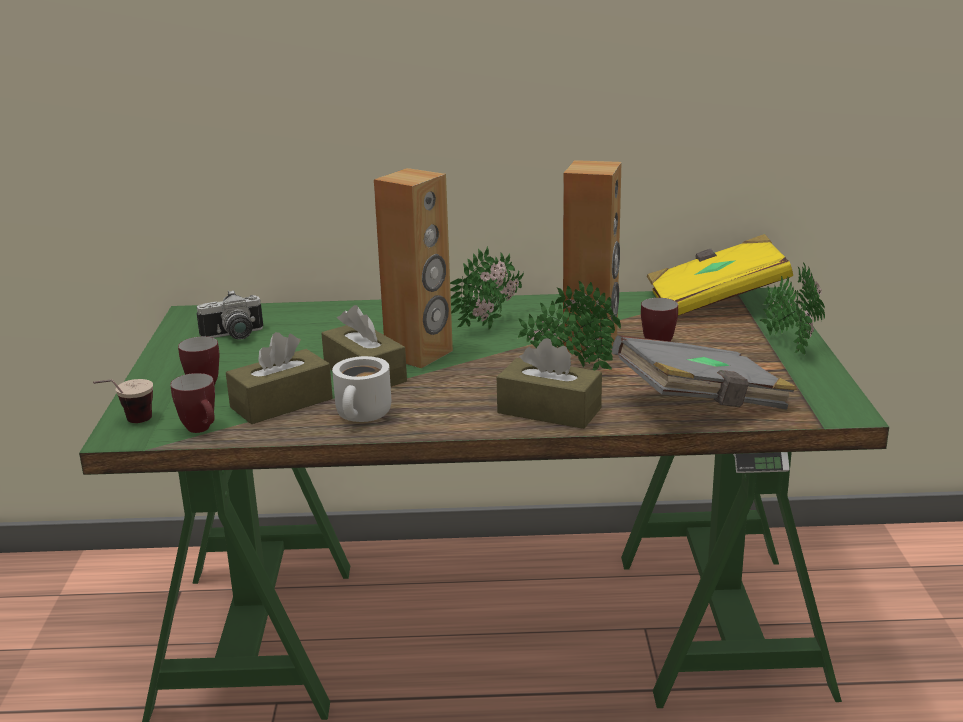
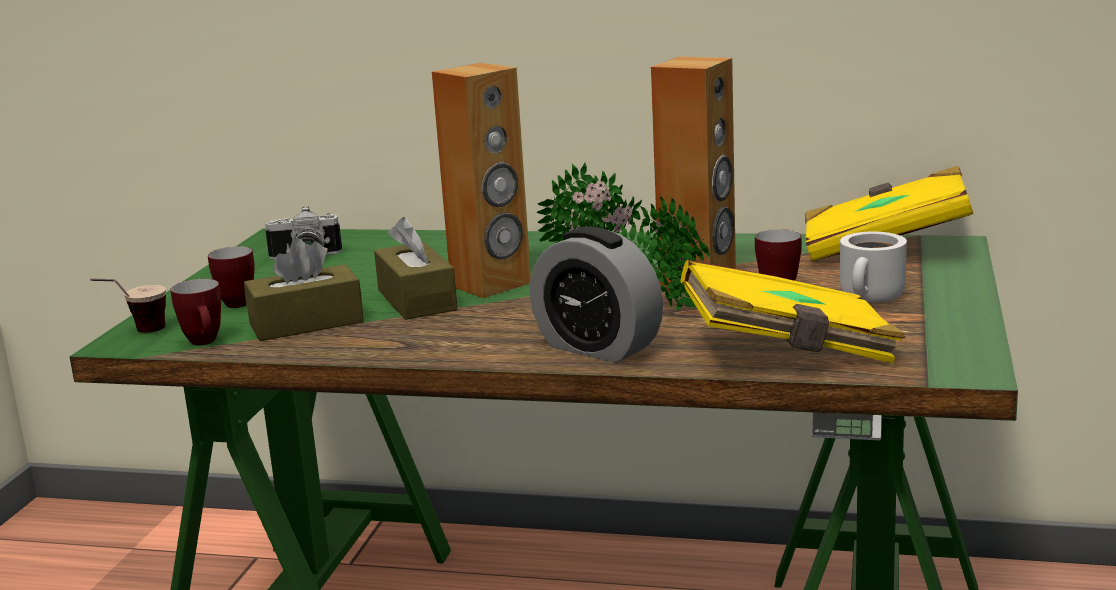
camera: 15 degrees right, 5 degrees down
(364, 416) = (385, 341): white mug -> white mug (873, 298)
(549, 410) = (597, 347): brown tissue box -> alarm clock
(702, 403) = (789, 351): grey book -> yellow book
(789, 345) = (947, 296): potted plant -> none

